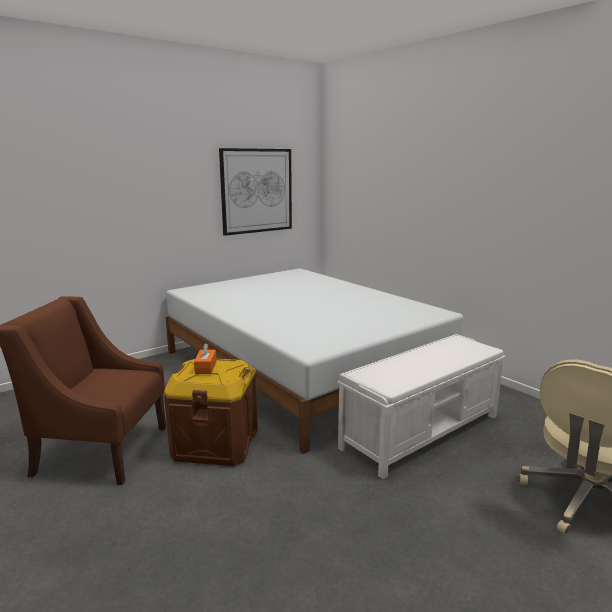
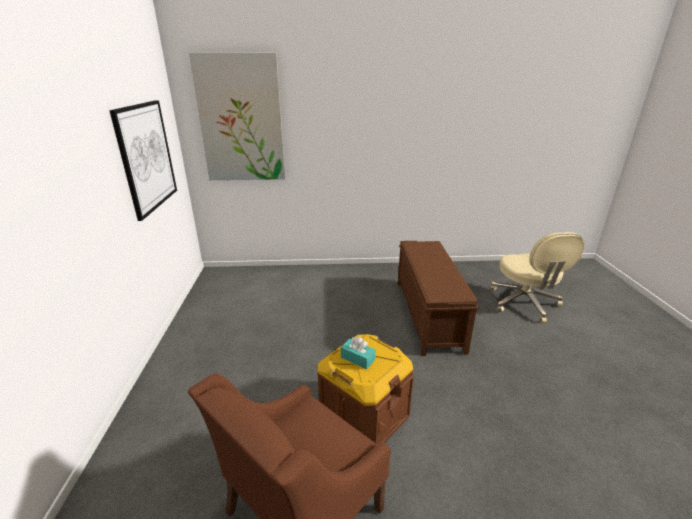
camera: 55 degrees left, 10 degrees up
(205, 367) = (357, 358): orange tissue box -> turquoise tissue box
(302, 367) = (287, 318): white bed -> none
(362, 172) = (241, 120): none -> picture
(422, 431) = (427, 314): white bench -> brown bench

